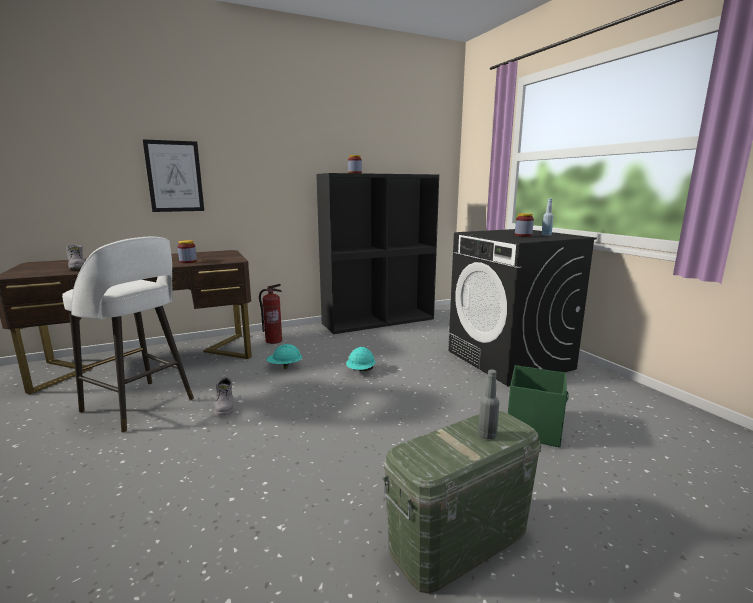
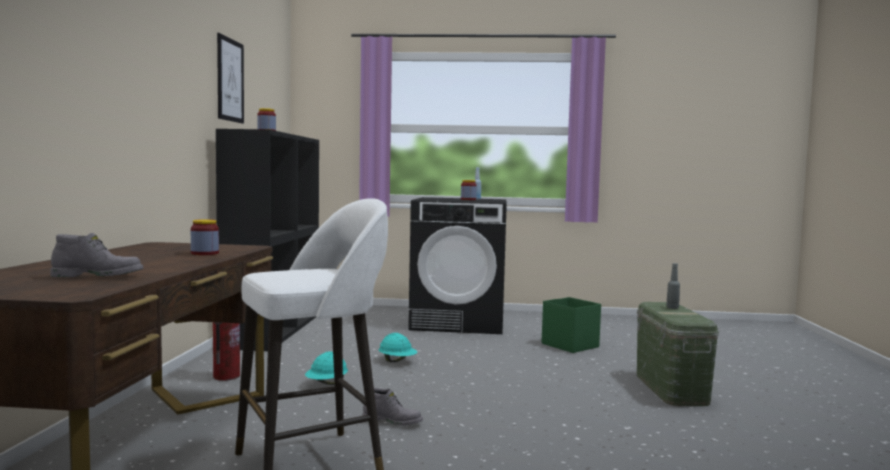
camera: 60 degrees left, 10 degrees down
(174, 176) = (90, 115): picture -> picture (230, 80)

